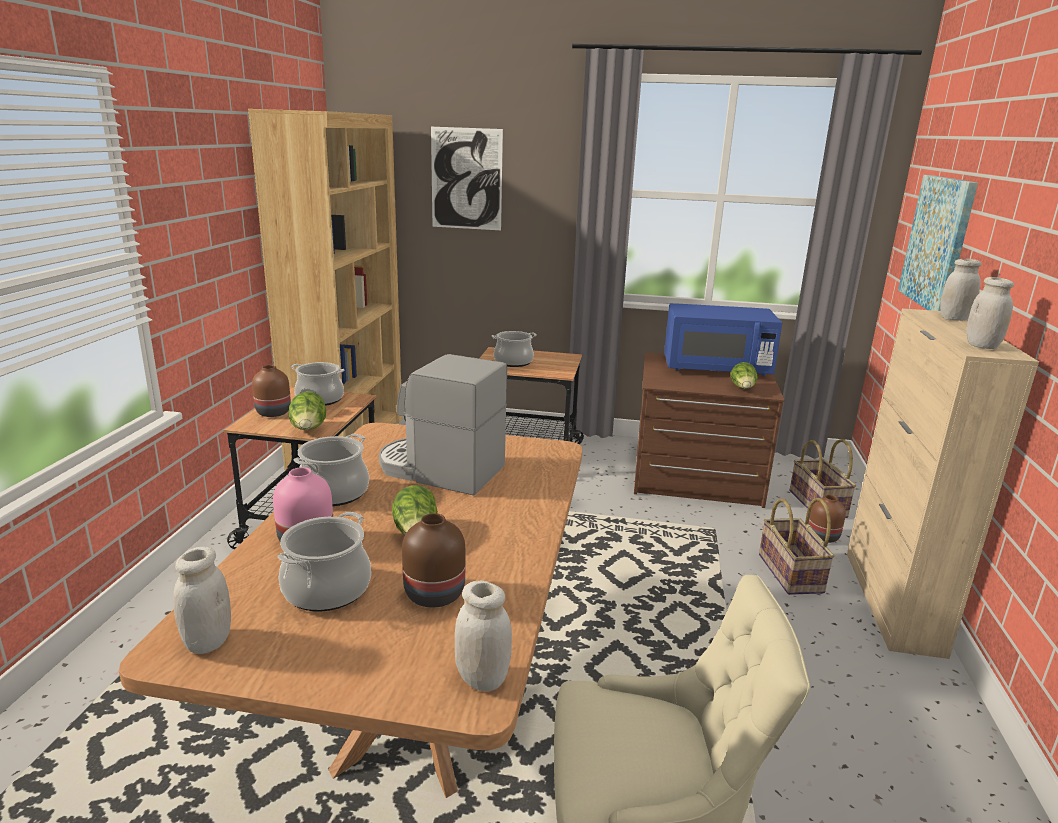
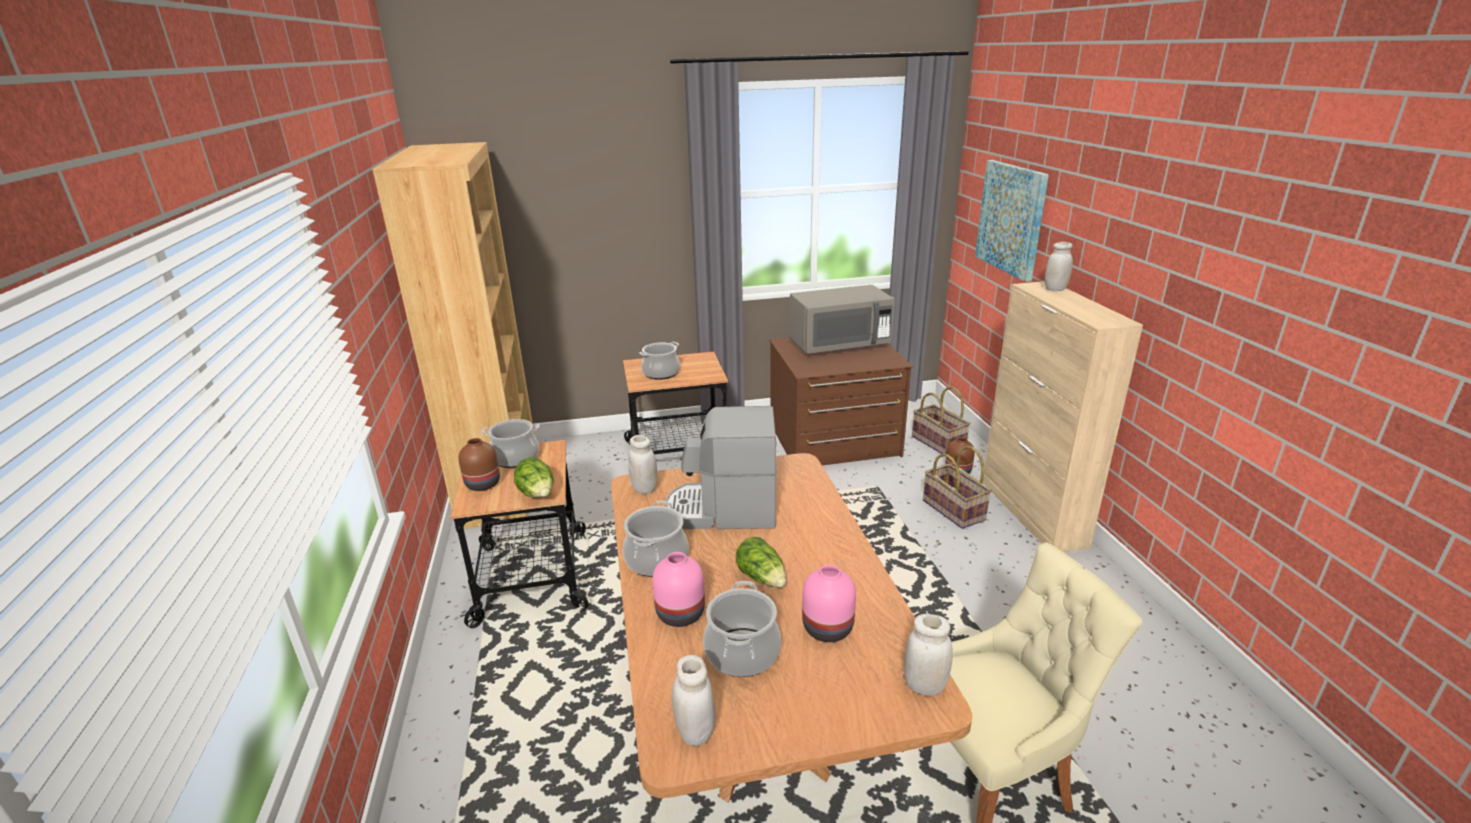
camera: 20 degrees left, 5 degrees up
(436, 594) = (829, 628): brown vase -> pink vase
(466, 179) = (572, 198): picture -> none
(716, 368) = (839, 345): blue microwave -> grey microwave
(743, 388) = (875, 361): lettuce -> none
(981, 346) = (1097, 316): white jar -> white jar (644, 488)

